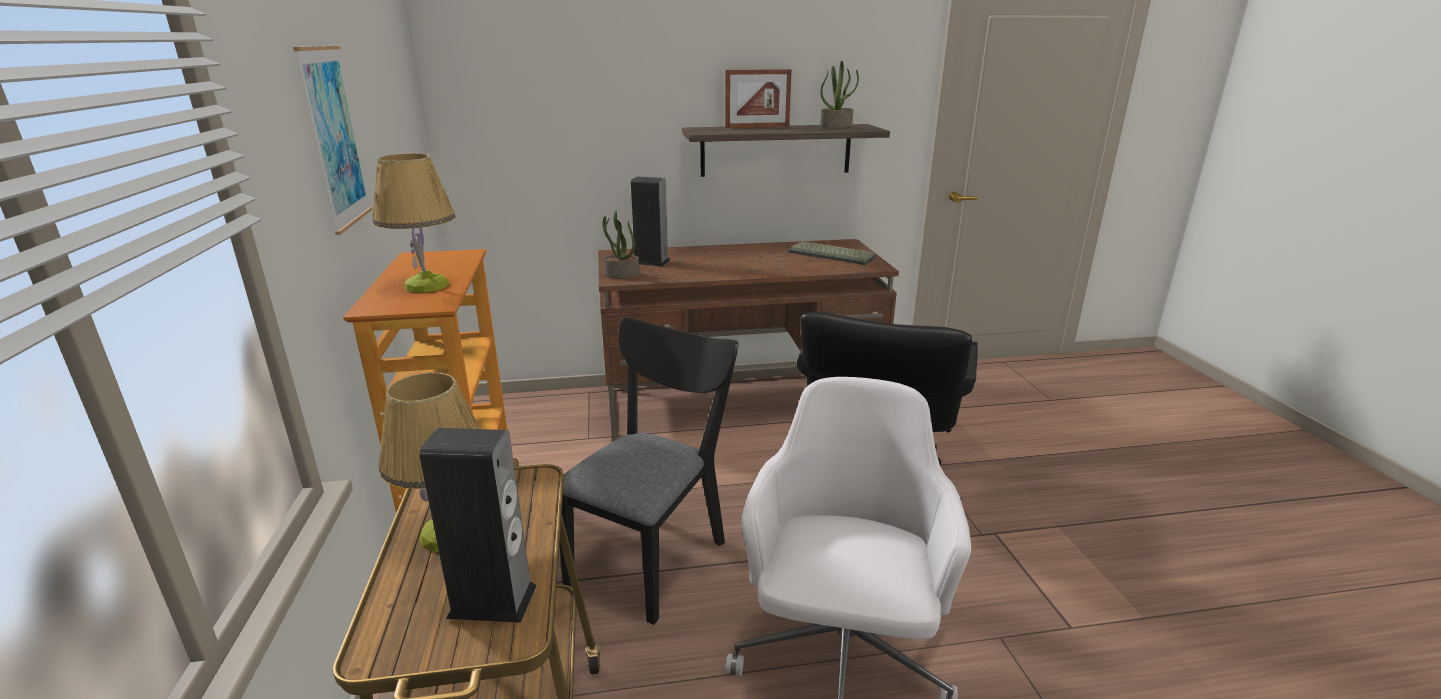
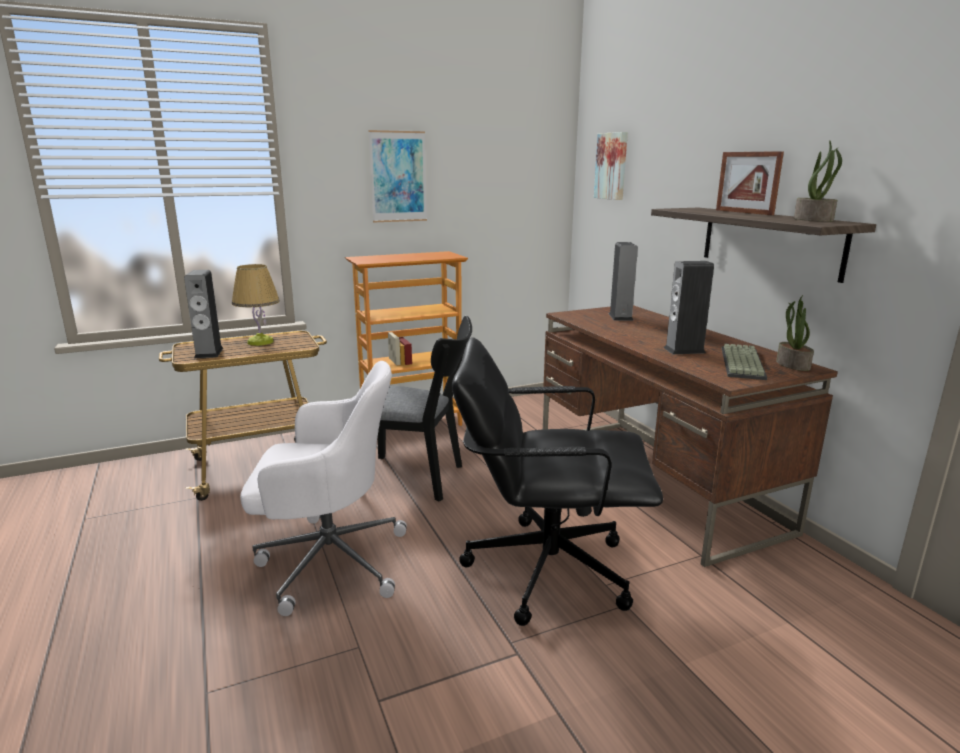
camera: 75 degrees right, 5 degrees down
(426, 285) = (394, 258): table lamp -> none
(517, 87) = (612, 166): none -> picture
(621, 275) = (577, 314): potted plant -> potted plant (792, 365)
(787, 263) = (684, 350): none -> speaker

